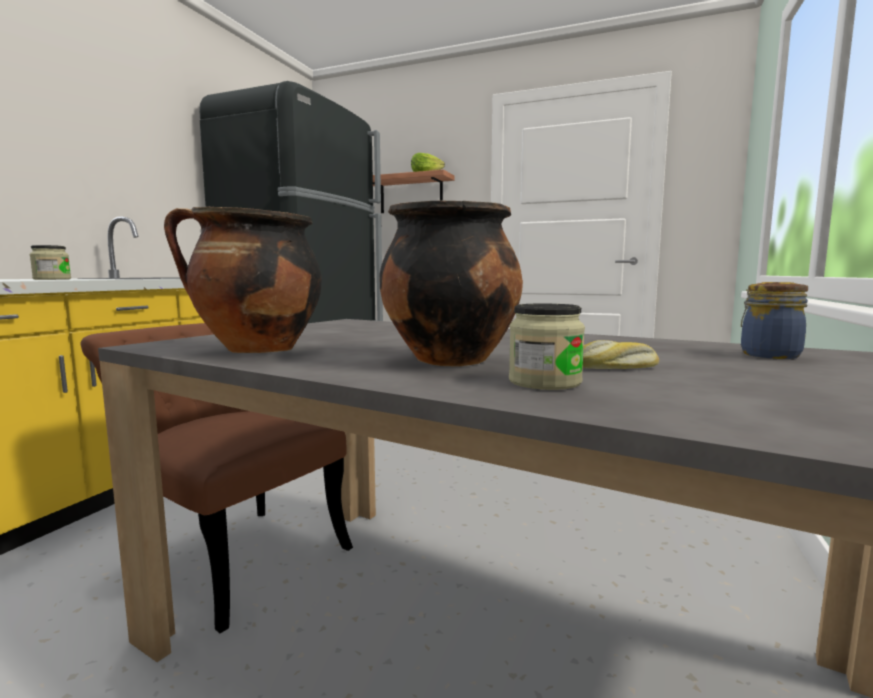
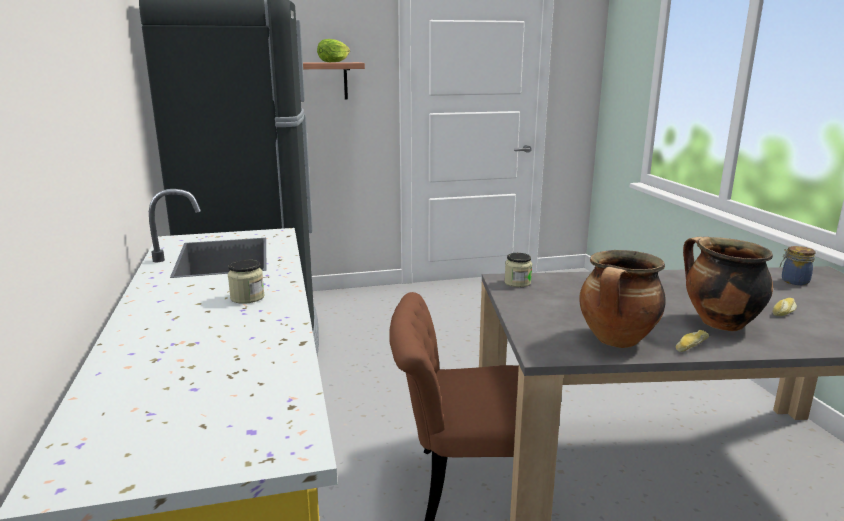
camera: 35 degrees left, 10 degrees up
(317, 364) = (690, 345): none -> bread
(544, 382) = (797, 333): jar -> jar (517, 283)

